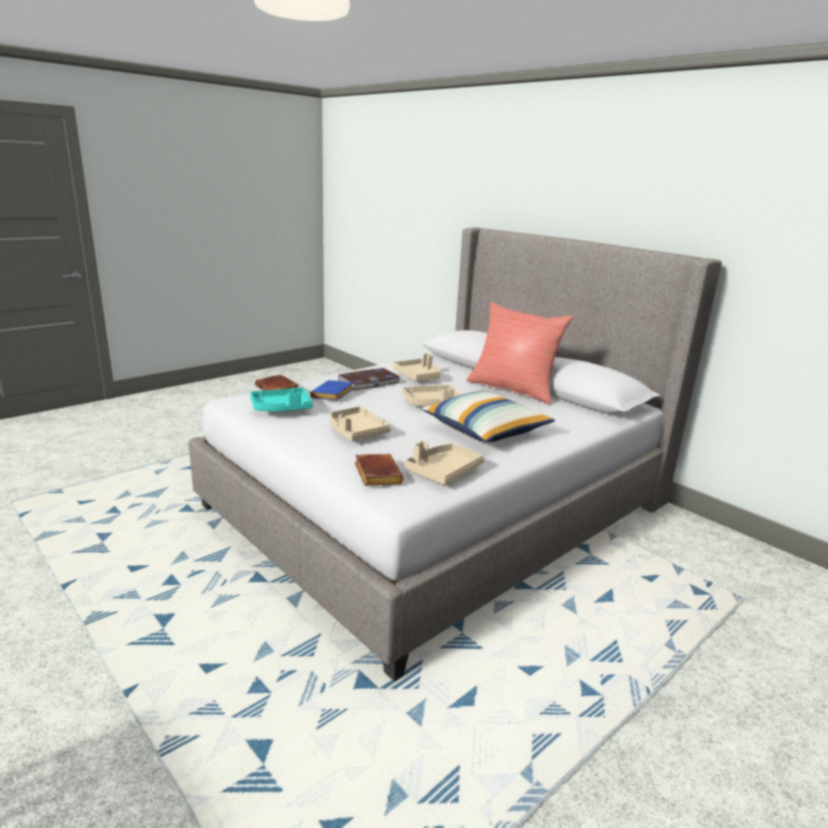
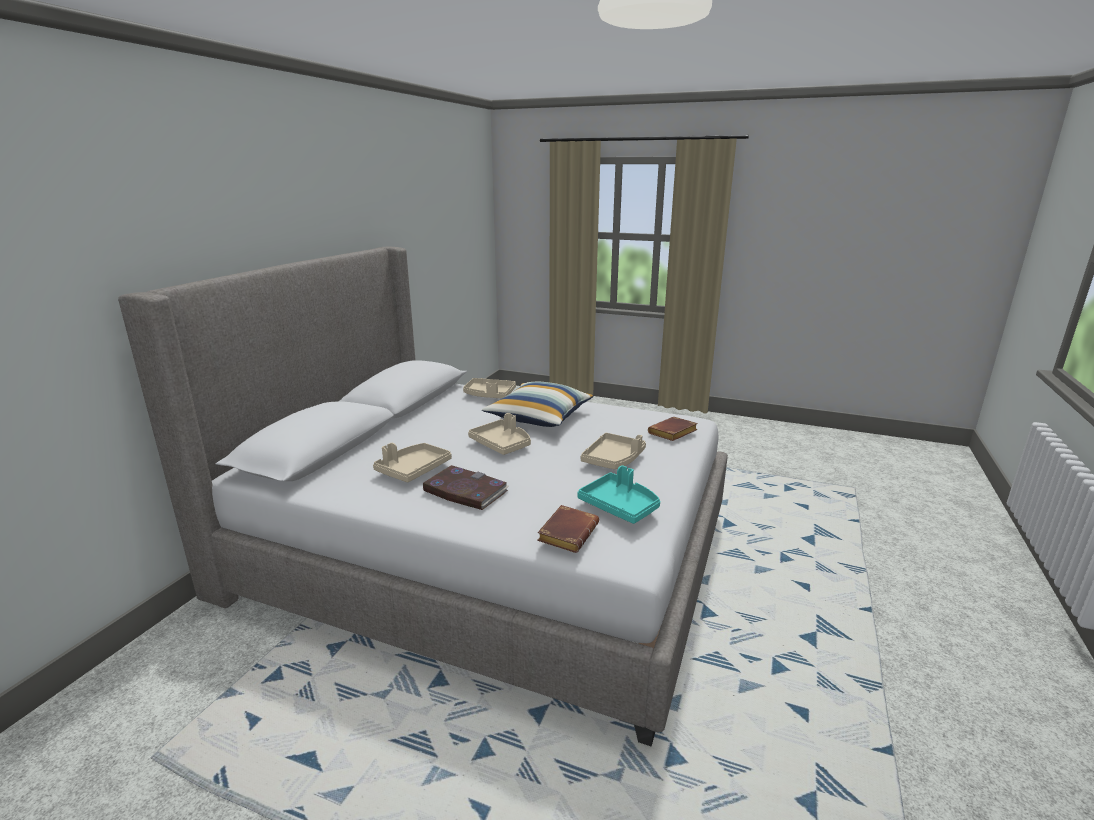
camera: 115 degrees left, 0 degrees up
(333, 395) = (544, 492): blue book -> none
(443, 471) = (632, 417): beige tray -> beige tray (489, 395)
(513, 389) = (412, 422): red pillow -> none

